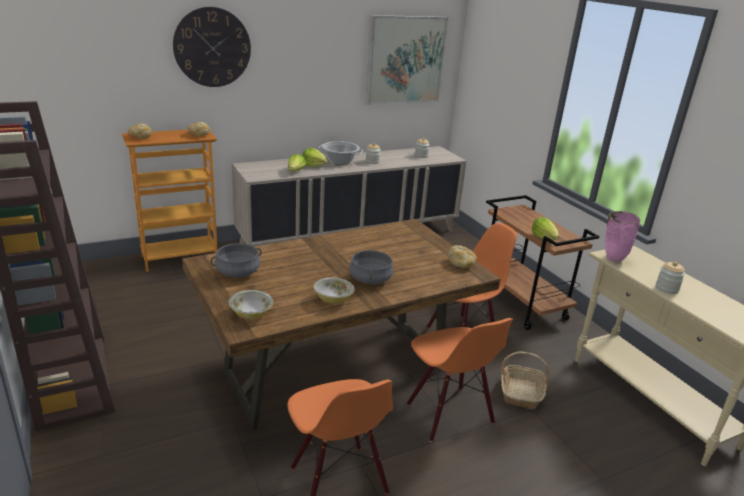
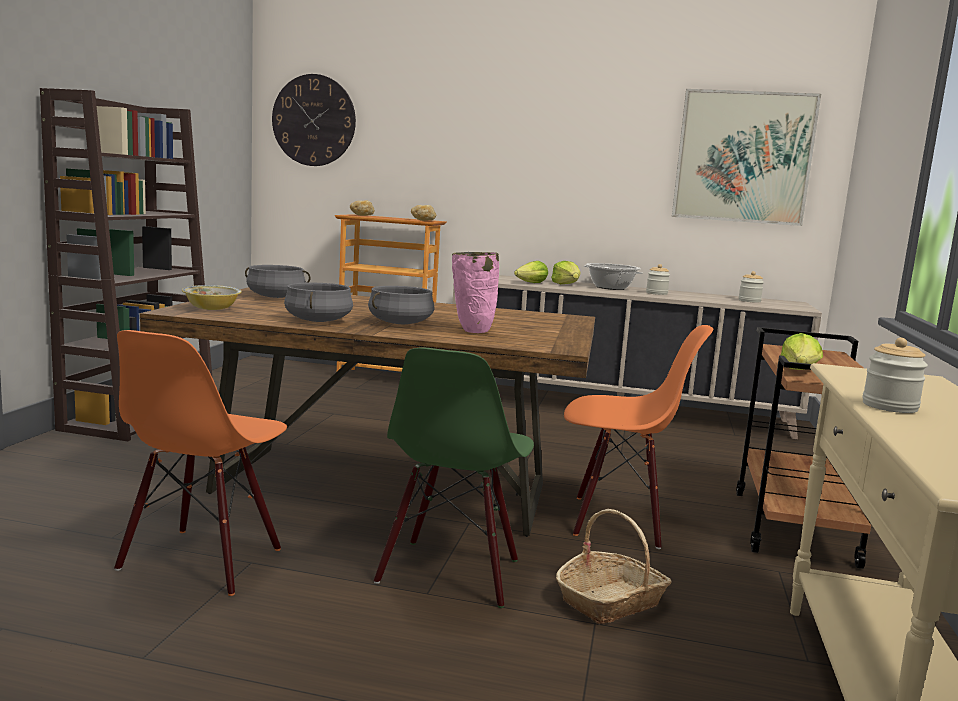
camera: 40 degrees right, 15 degrees down
(212, 47) = (465, 124): wall clock -> wall clock (314, 120)
(333, 299) = (317, 321): bowl -> grey cooking pot
(448, 414) = (450, 572): orange chair -> green chair
(461, 264) = (558, 340): bread -> none
(612, 259) = (844, 373): pink vase -> pink vase (471, 331)

